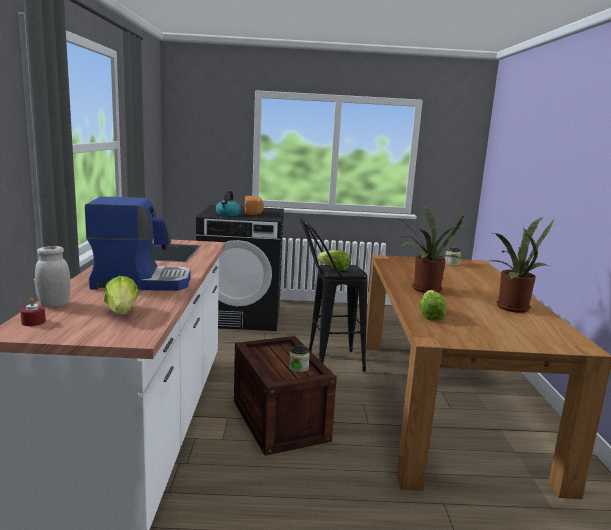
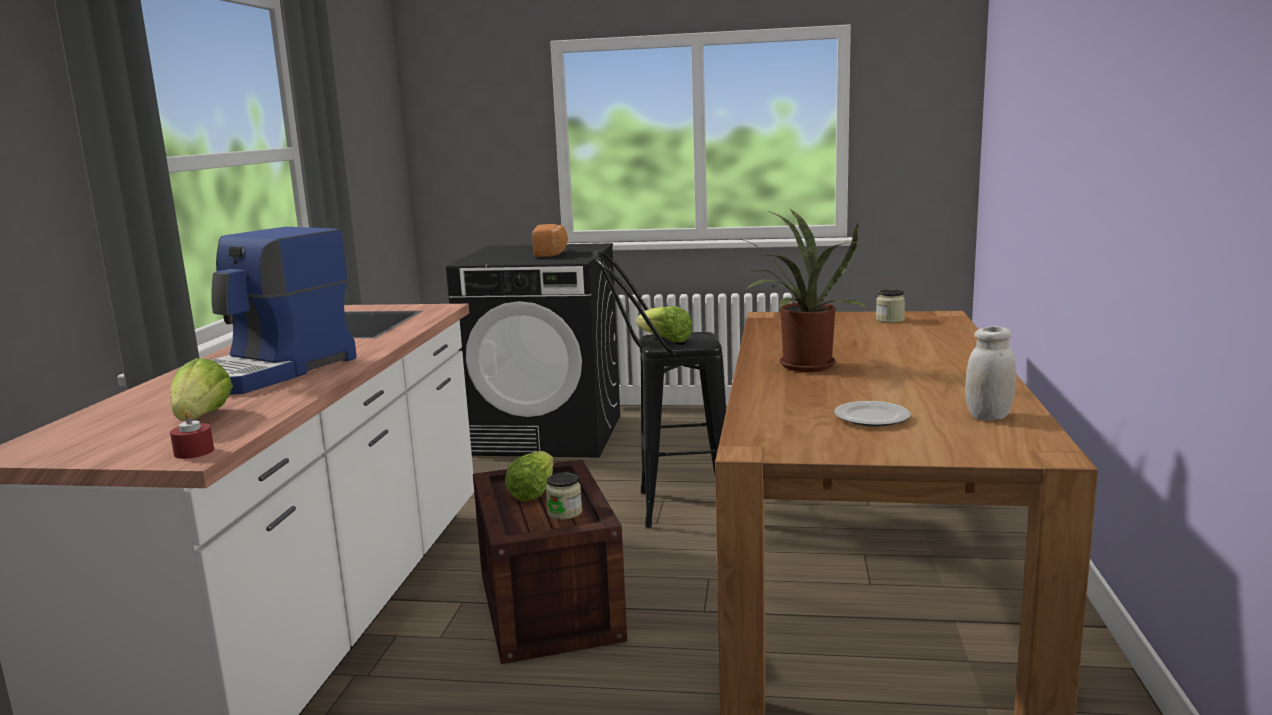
camera: 10 degrees right, 0 degrees up
(33, 322) = (54, 437): red candle -> red candle (194, 452)
(54, 304) = (108, 410): white jar -> white jar (988, 416)
(141, 282) = (274, 371): coffee machine -> coffee machine turned 120 degrees clockwise
(228, 214) = (503, 259): kettle -> none
(430, 315) = (780, 409): lettuce -> lettuce (533, 492)
(482, 322) = (872, 418): none -> plate
(510, 306) = (949, 388): potted plant -> none

